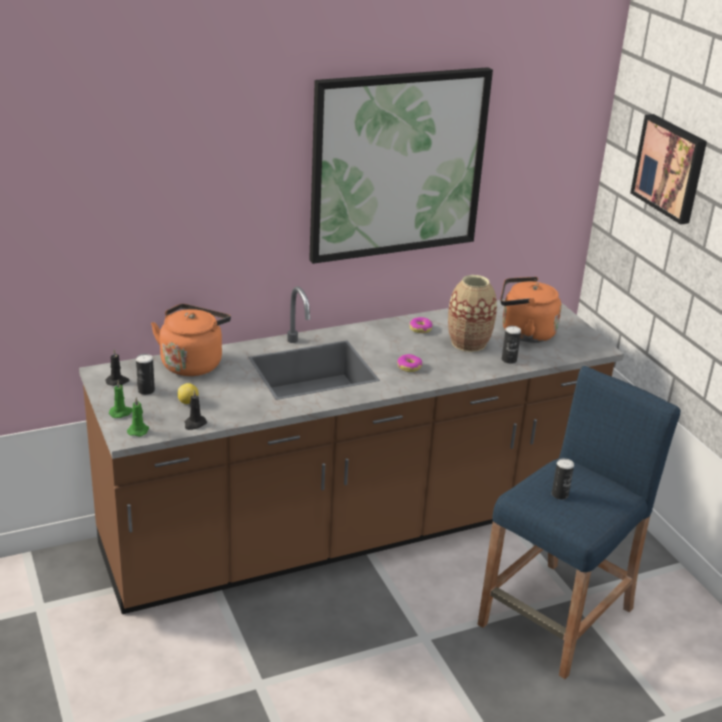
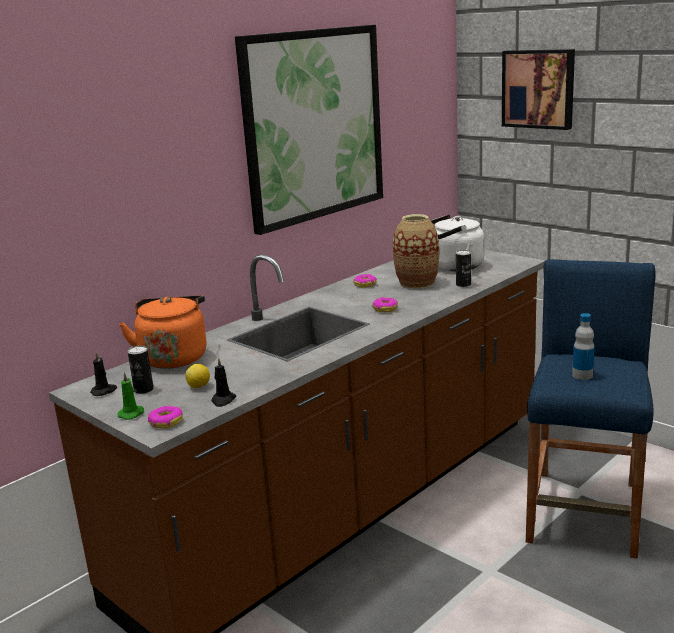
camera: 20 degrees left, 10 degrees down
(138, 430) = (166, 422): green candle -> donut
(524, 333) = (453, 267): orange kettle -> white kettle
(560, 494) = (582, 375): can -> bottle

